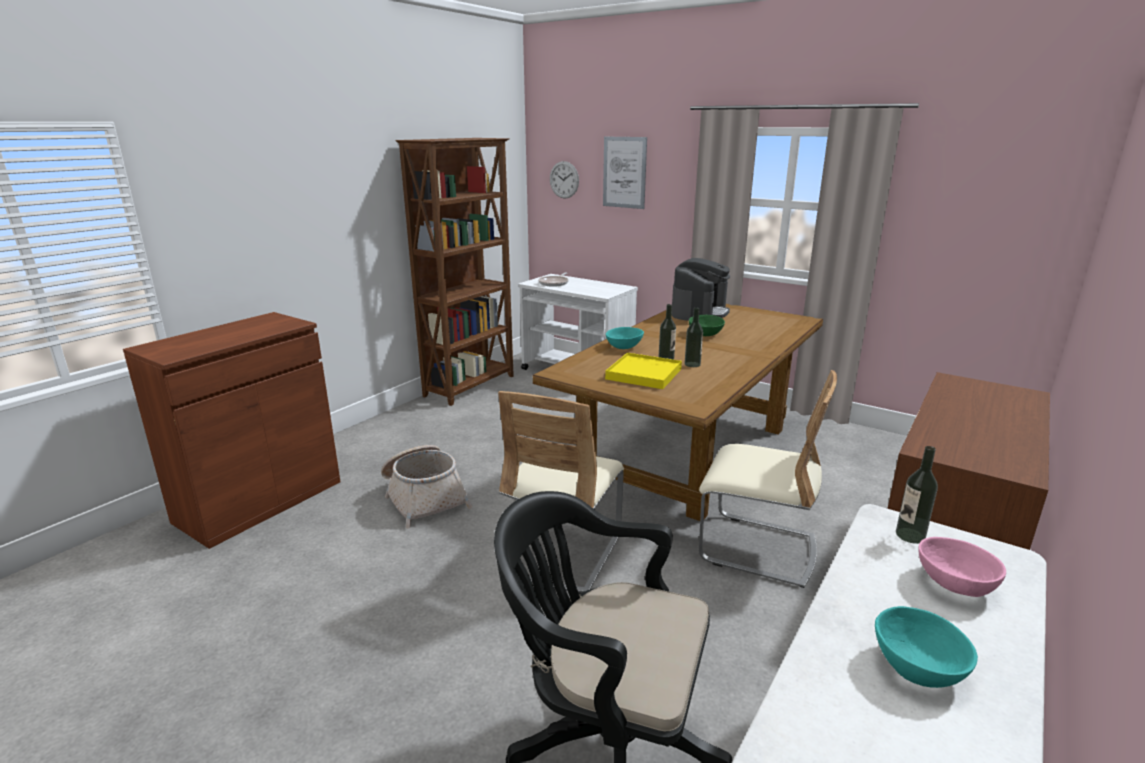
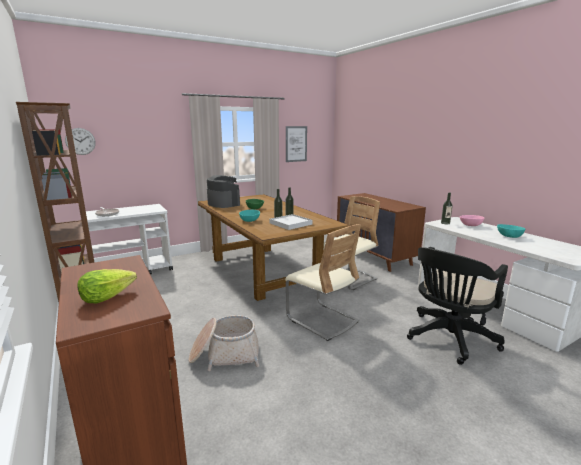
camera: 65 degrees left, 5 degrees down
(202, 340) = (107, 297): none -> lettuce
(624, 172) = (134, 133): picture -> picture (296, 144)
(643, 374) = (290, 224): yellow tray -> white tray

